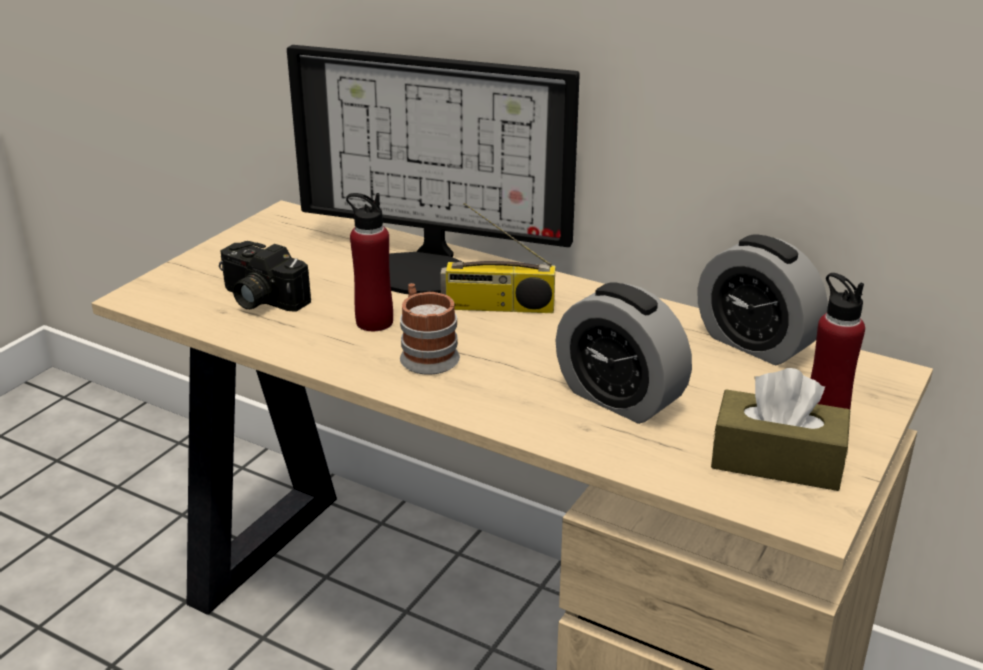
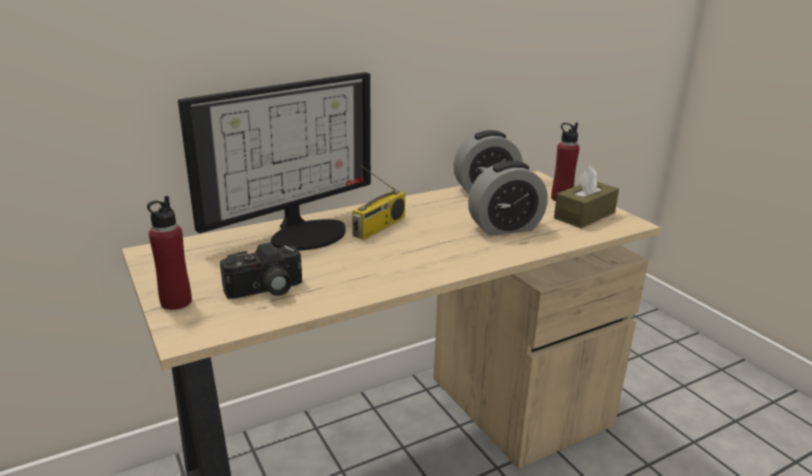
camera: 60 degrees left, 5 degrees down
(374, 322) = (350, 262): red bottle -> red bottle (176, 302)
(426, 354) = (408, 258): mug -> none

